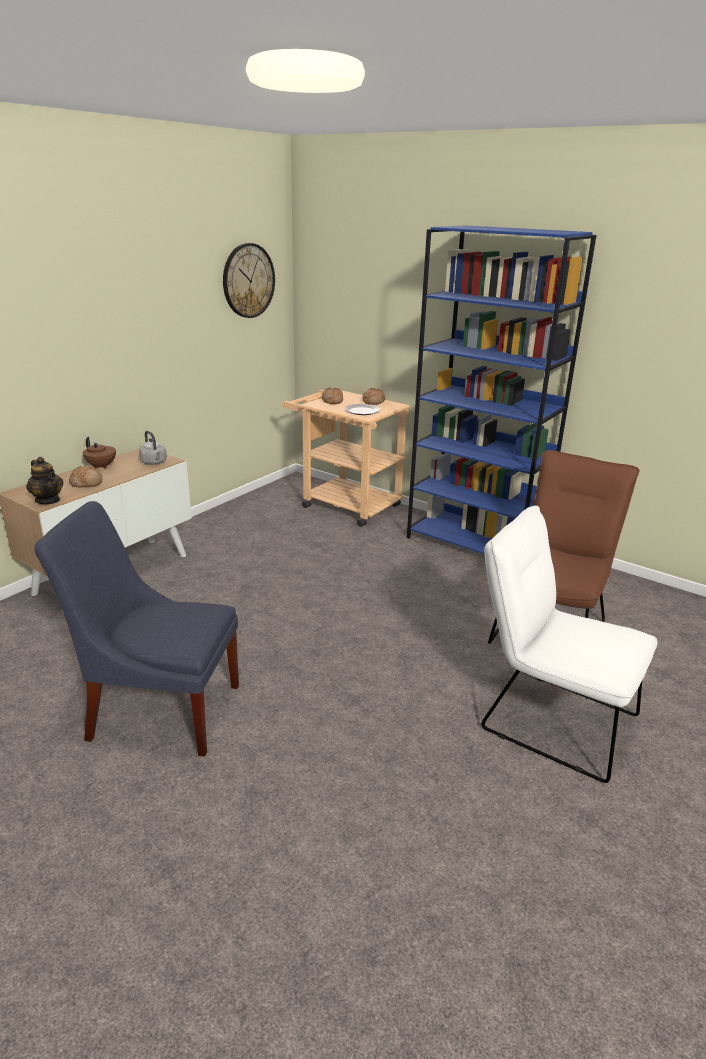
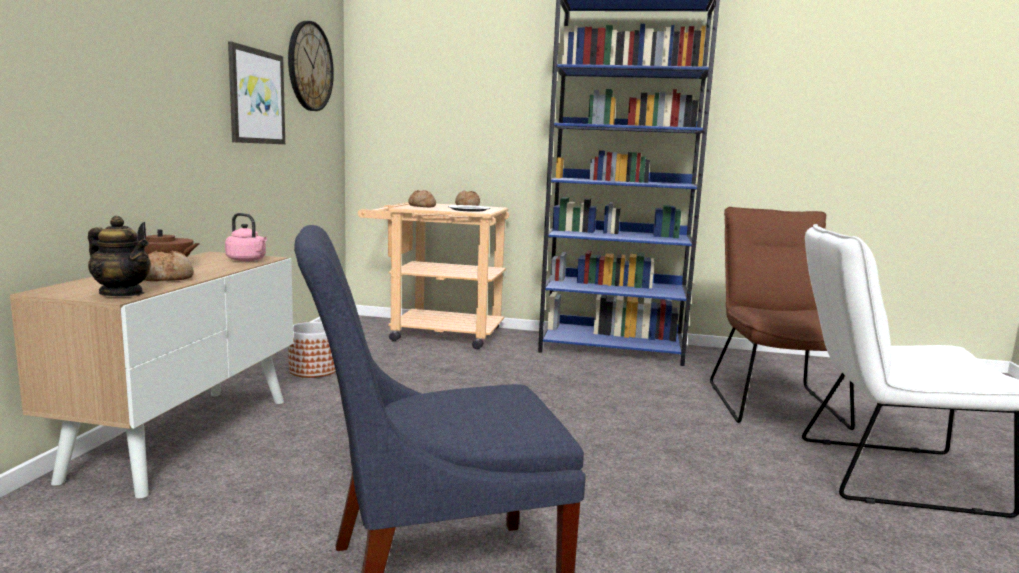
camera: 25 degrees left, 15 degrees down
(154, 463) = (248, 260): grey kettle -> pink kettle
(188, 323) = (256, 96): none -> picture
(226, 529) = (313, 370): none -> planter

